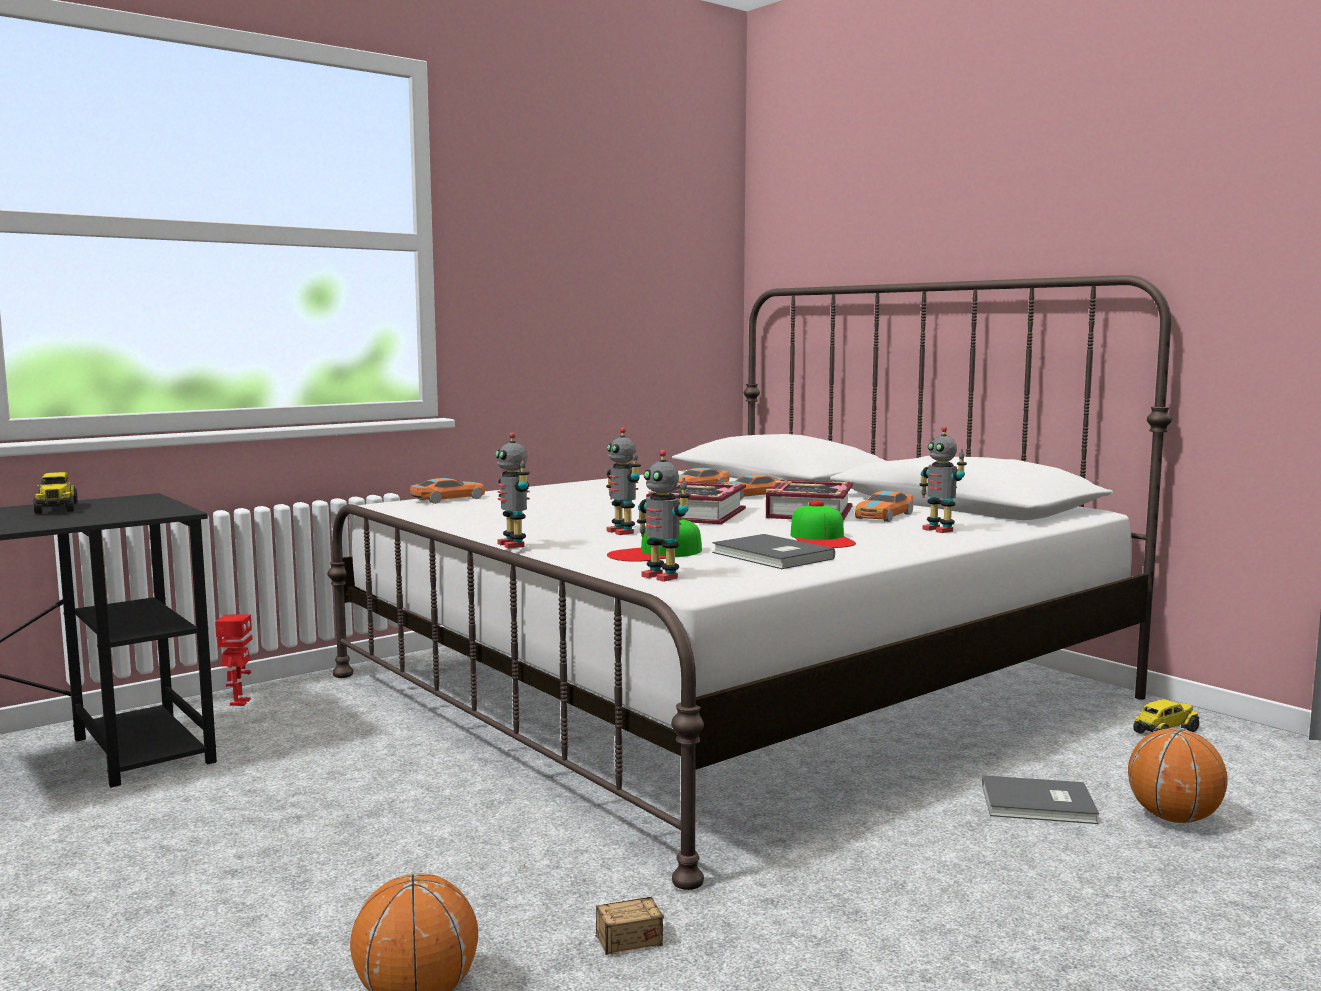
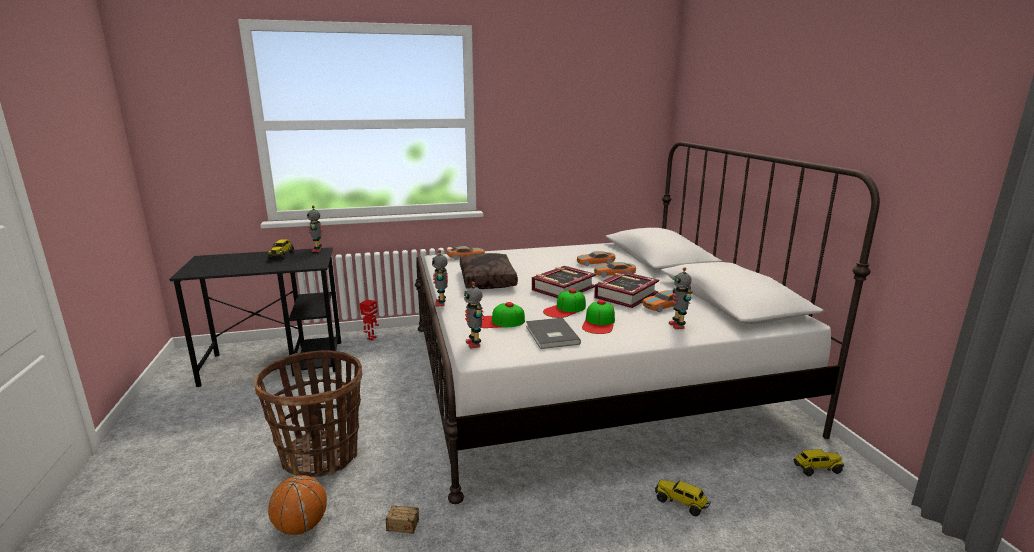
camera: 25 degrees right, 10 degrees up
(334, 889) = (321, 456): none -> basket
(546, 517) = (488, 280): none -> brown pillow
(622, 532) = (507, 299): toy robot -> toy robot (317, 250)
(742, 532) = (565, 309): none -> cap
(1040, 805) = (681, 503): grey book -> toy truck
(1173, 818) = (755, 538): basketball -> none

